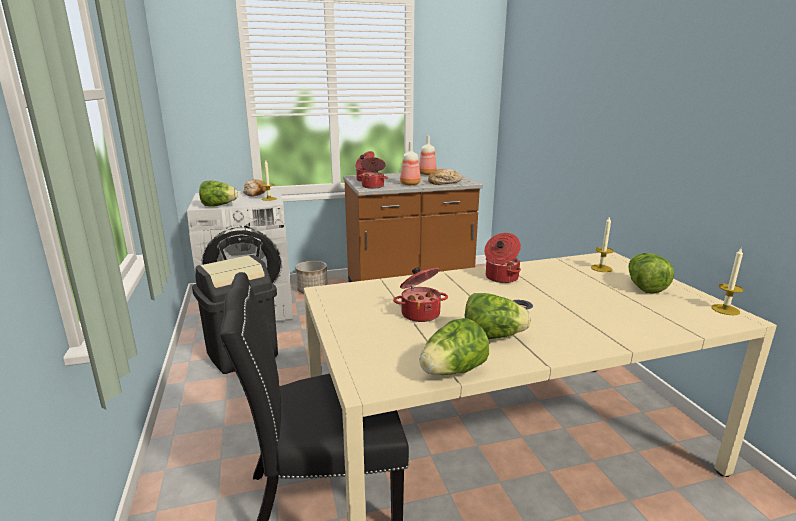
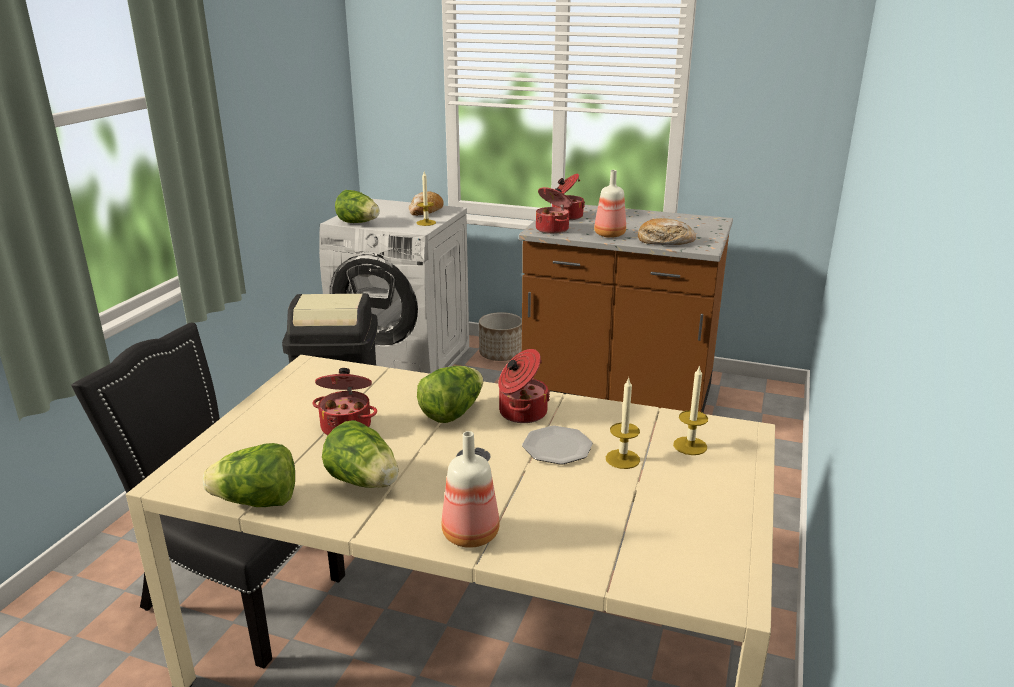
camera: 35 degrees right, 5 degrees up
(426, 174) = (675, 219): bottle -> bottle (469, 533)
(551, 287) = (557, 447): none -> plate
(644, 287) = (690, 496): lettuce -> lettuce (452, 412)
(725, 309) = (738, 577): candle -> candle (622, 459)

